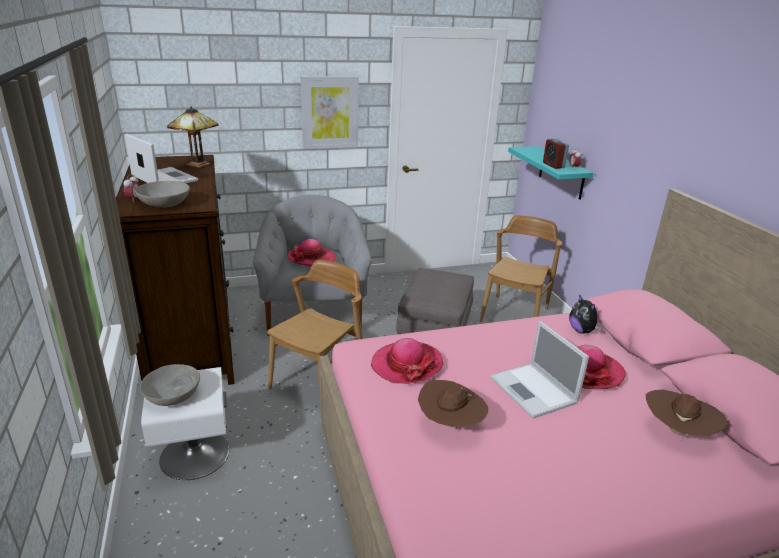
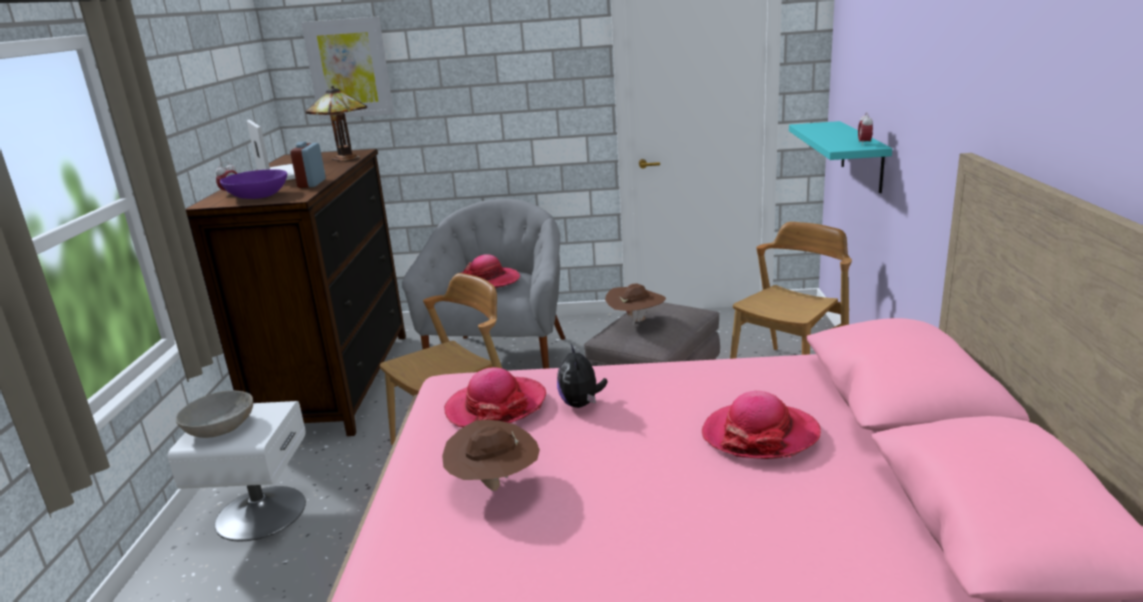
camera: 20 degrees right, 5 degrees down
(164, 204) = (258, 196): grey bowl -> purple bowl
(329, 112) = (529, 89): picture -> picture (349, 68)
(534, 391) = (654, 454): laptop -> none
(553, 165) = (834, 142): alarm clock -> alarm clock (312, 183)
(582, 331) = (797, 380): plush toy -> plush toy (581, 404)
(677, 432) = (853, 535): brown hat -> brown hat (636, 321)

